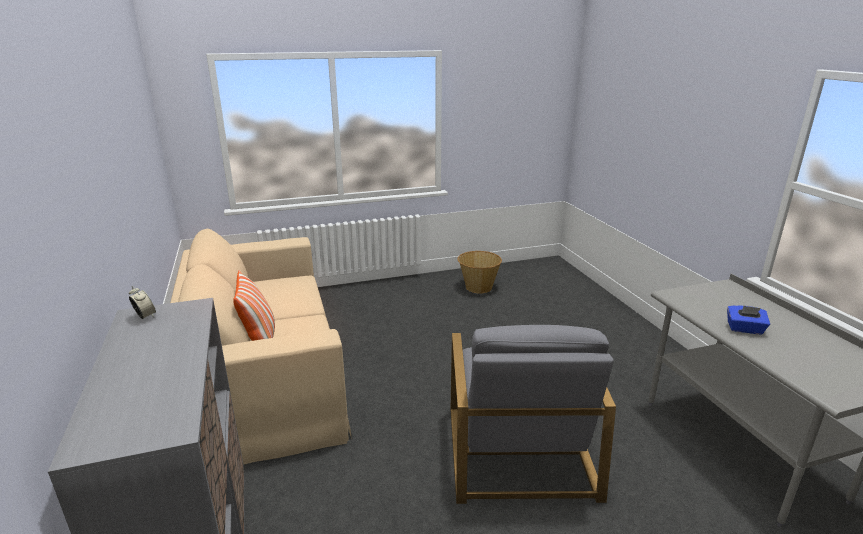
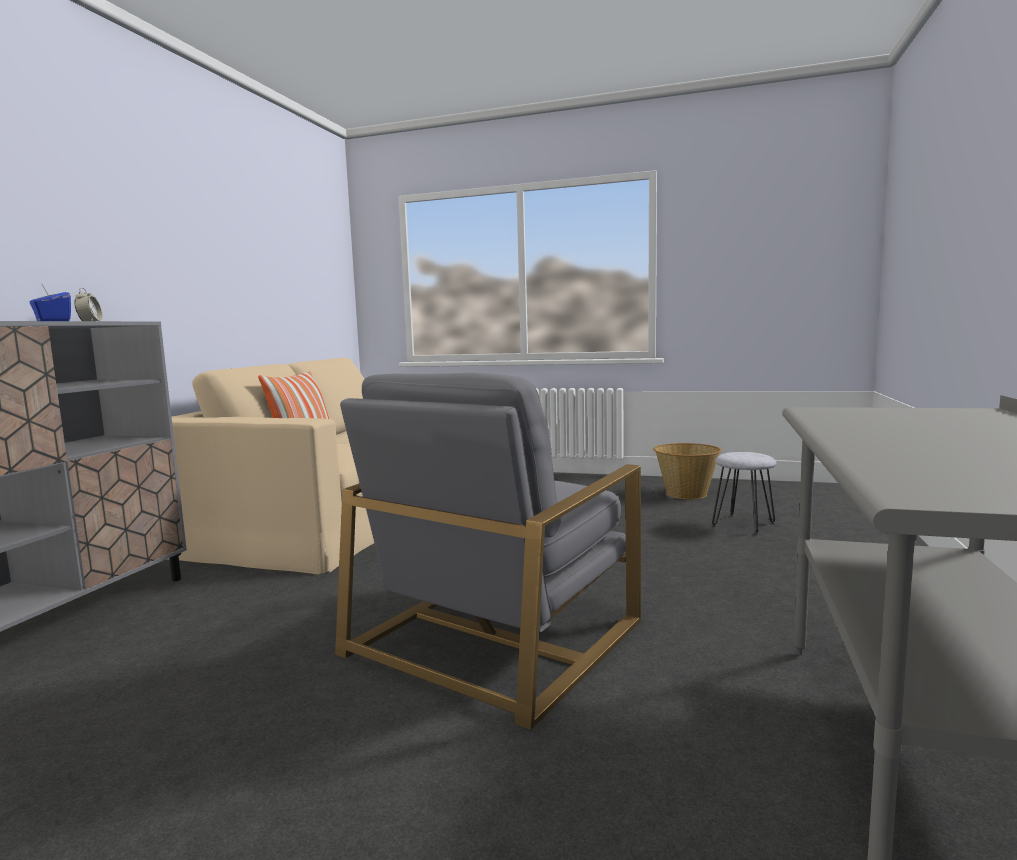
camera: 35 degrees right, 15 degrees down
(537, 311) = (743, 525): none -> grey stool
(744, 329) = (889, 434): blue tissue box -> blue tissue box (53, 322)

